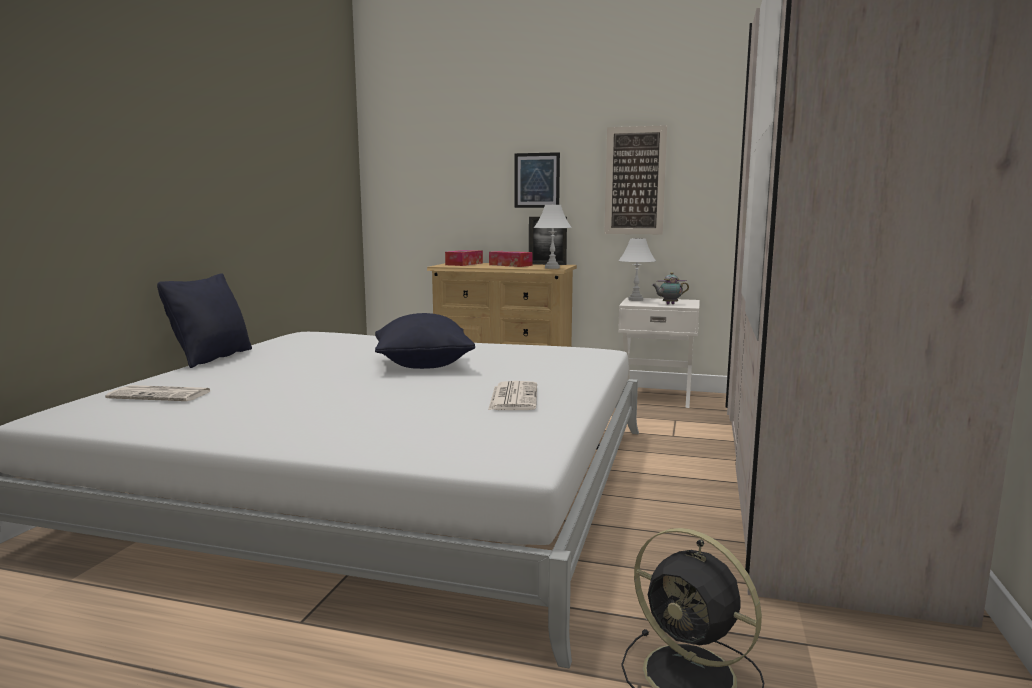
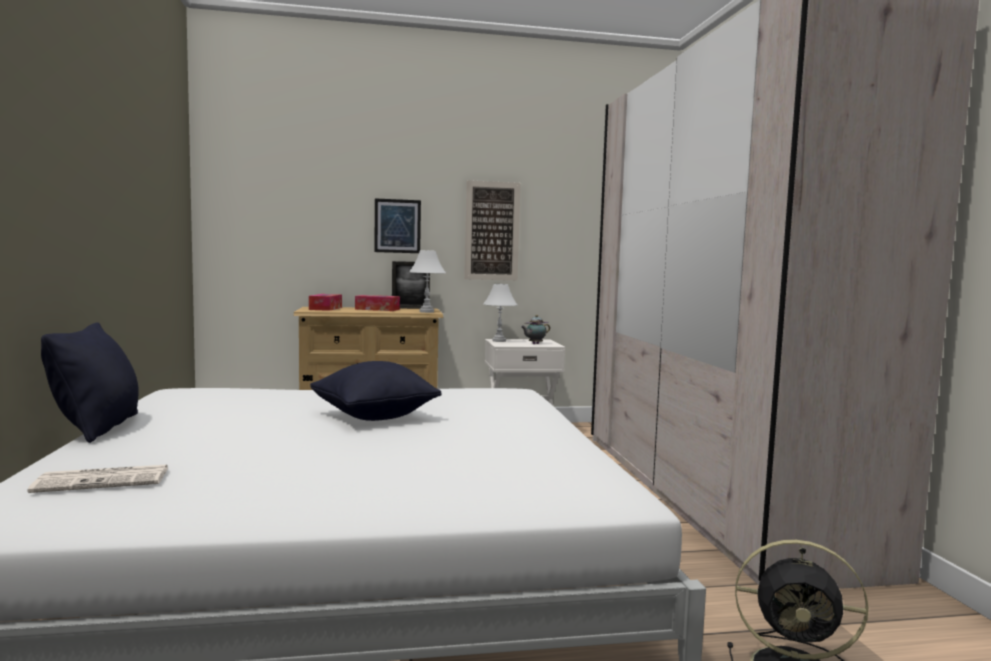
camera: 25 degrees left, 5 degrees down
(513, 397) = (516, 441): newspaper -> none

